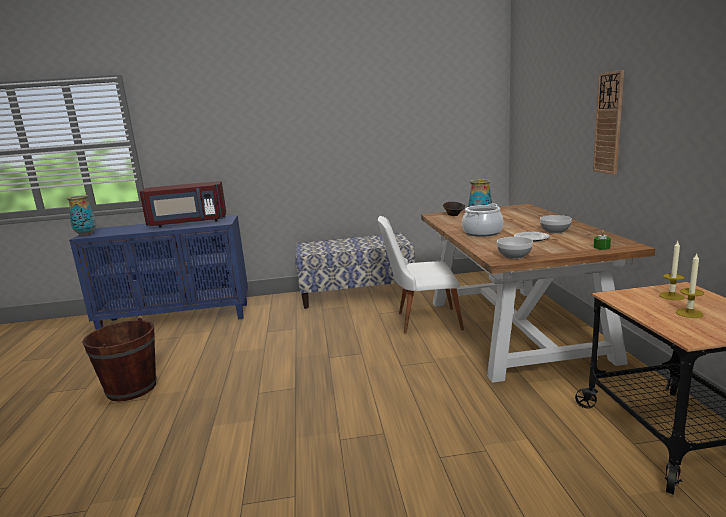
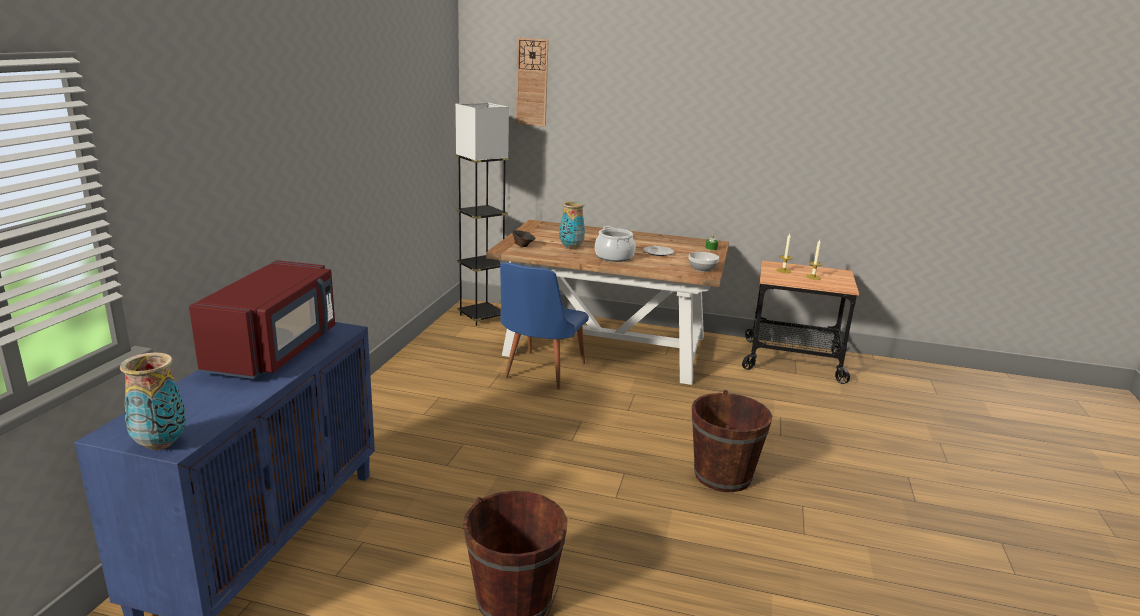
camera: 70 degrees left, 5 degrees up
(322, 434) = (722, 475): none -> brown bucket
(356, 294) = (406, 383): bench -> none
(421, 321) = (539, 373): white chair -> blue chair
(485, 281) = (481, 317): none -> grey floor lamp
(554, 231) = (647, 243): bowl -> none
(609, 123) = (657, 142): wall clock -> wall clock (532, 82)

